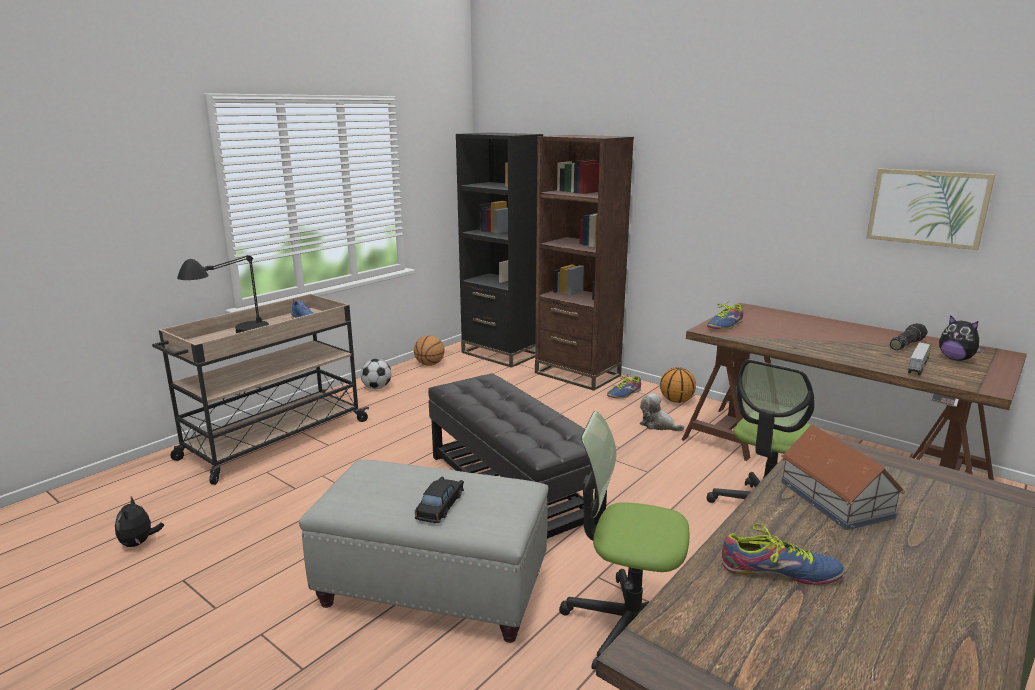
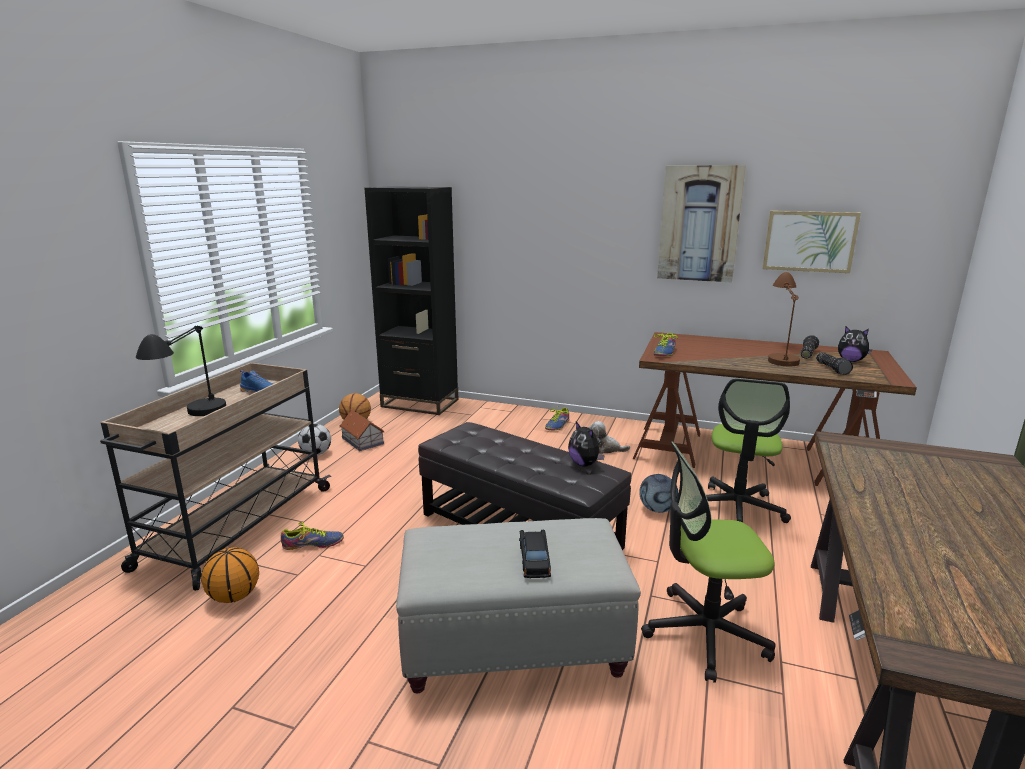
camera: 20 degrees left, 0 degrees up
(139, 543) = (145, 678): plush toy -> plush toy (584, 464)
(577, 374) = (504, 413): brown bookcase -> none
(669, 496) = (657, 509): none -> football
(676, 401) = (605, 425): basketball -> basketball (234, 597)
(779, 571) = (922, 553): shoe -> shoe (313, 544)
(795, 181) = (699, 224): none -> picture
(835, 500) = (895, 485): toy house -> toy house (362, 441)
(866, 342) = (780, 354): none -> brown table lamp
(918, 365) = (833, 369): toy truck -> flashlight

